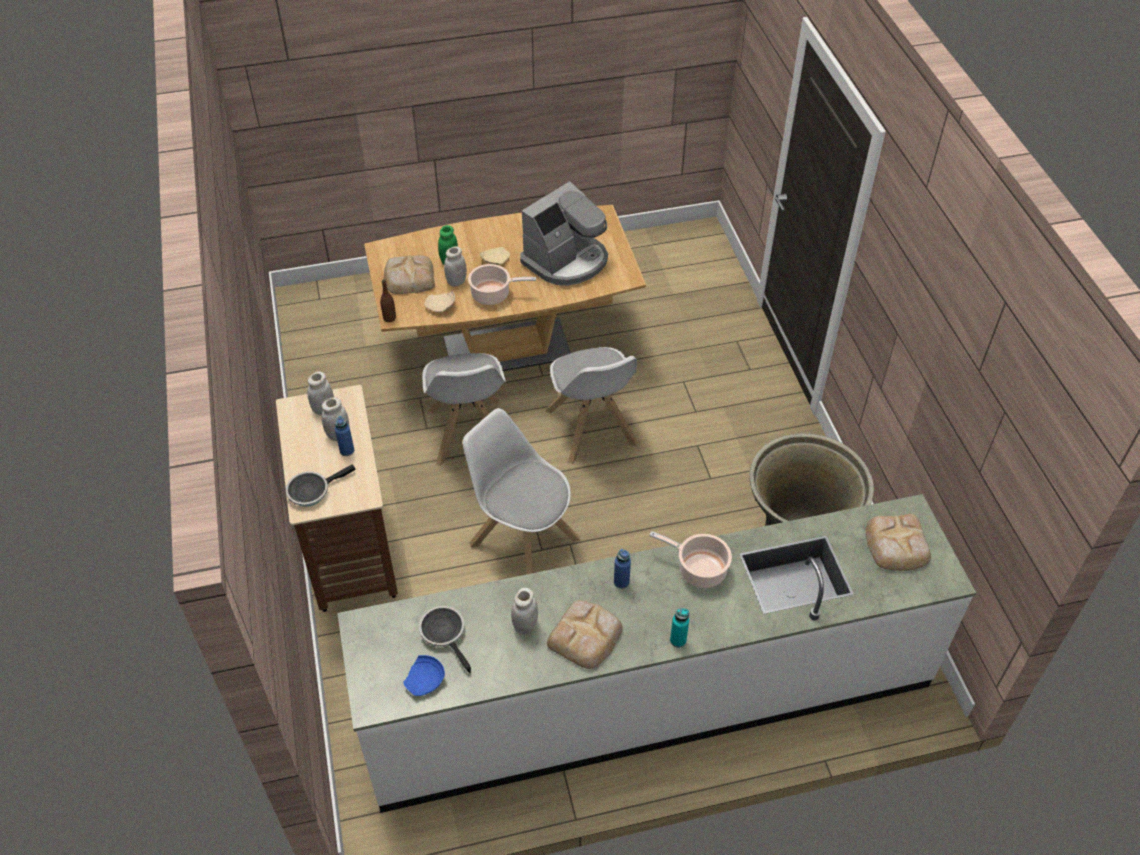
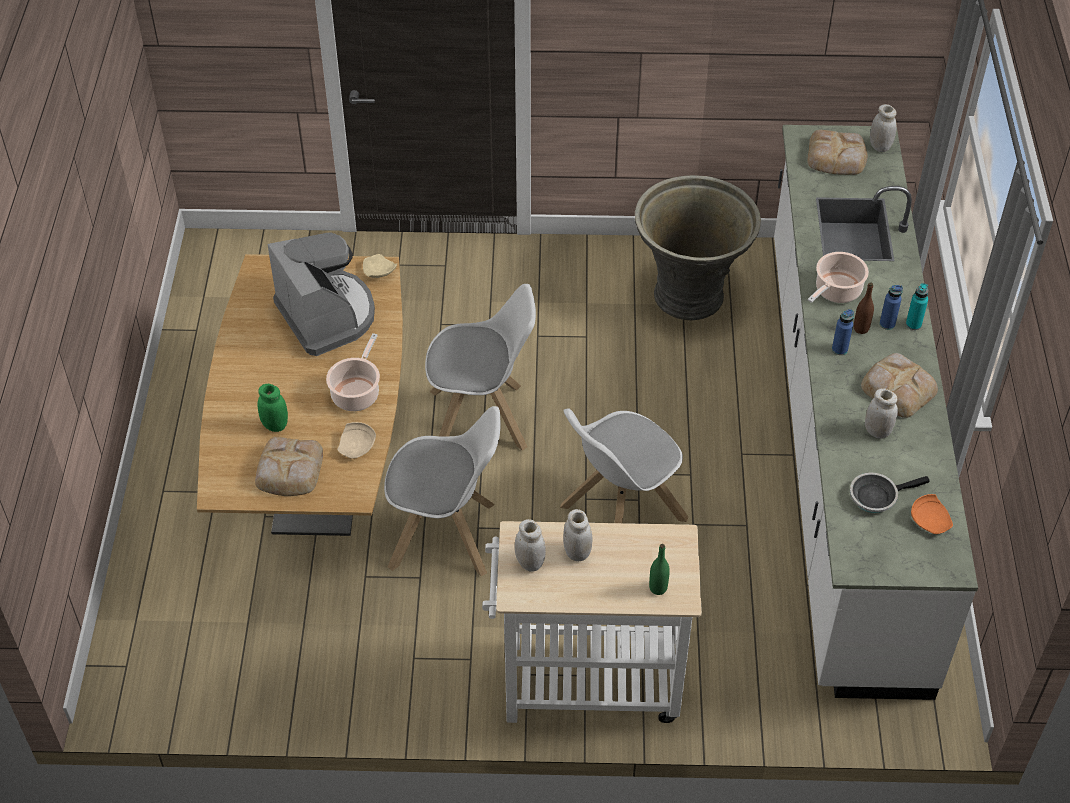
camera: 75 degrees left, 0 degrees up
(312, 491) = (658, 588): frying pan -> green bottle
(347, 450) = (605, 547): blue bottle -> blue bottle (887, 324)
(351, 550) = (588, 683): brown cart -> white cart
(389, 318) = (356, 501): brown bottle -> brown bottle (861, 328)
(425, 681) = (930, 520): blue plate -> orange plate
(456, 281) = (317, 424): white jar -> white jar (880, 146)
(494, 260) = (296, 381): beige plate -> beige plate (378, 272)

